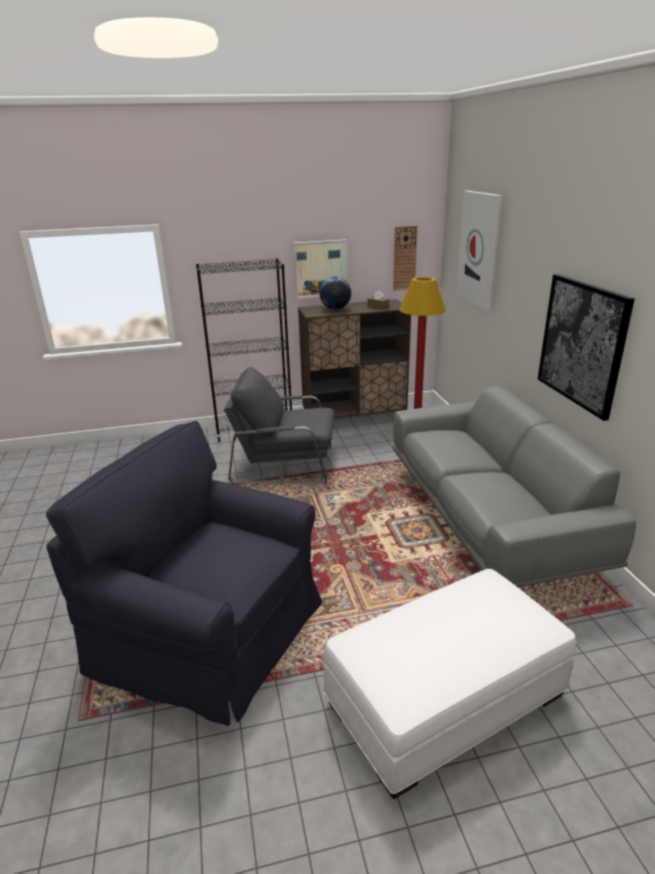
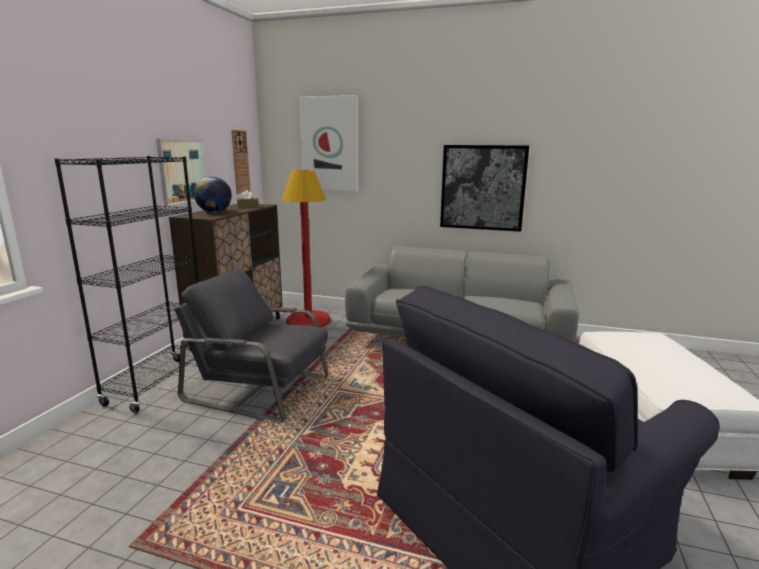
camera: 60 degrees left, 10 degrees down
(285, 464) = (259, 388): grey armchair -> grey armchair turned 75 degrees clockwise

